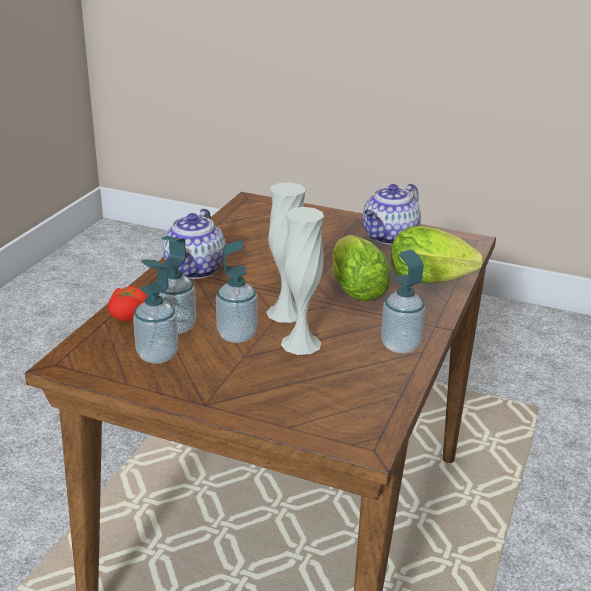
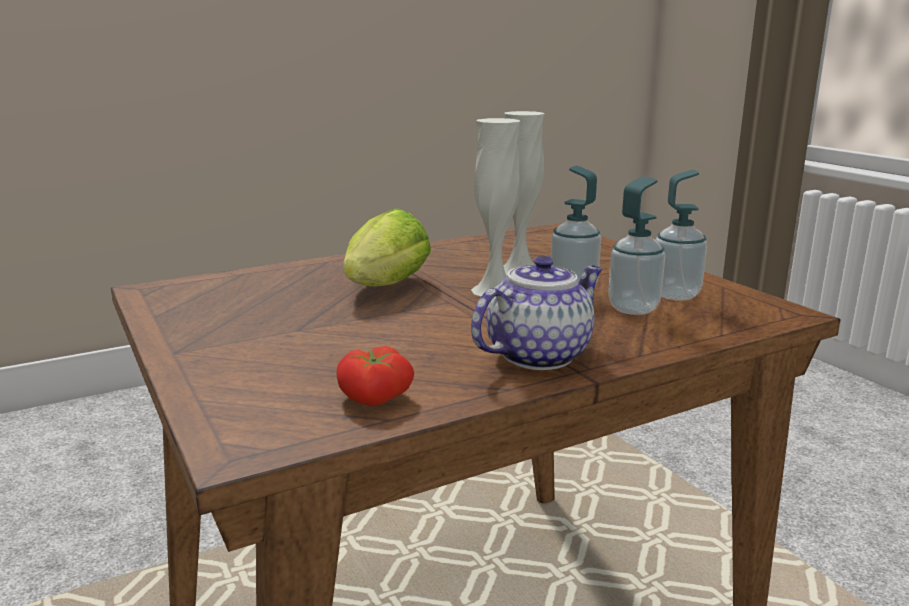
camera: 140 degrees left, 10 degrees down
(129, 315) = (684, 332): tomato -> tomato (374, 399)
(389, 237) = (212, 318): teapot -> none
(400, 345) = (437, 252): soap dispenser -> none
(434, 280) = (292, 274): lettuce -> none

